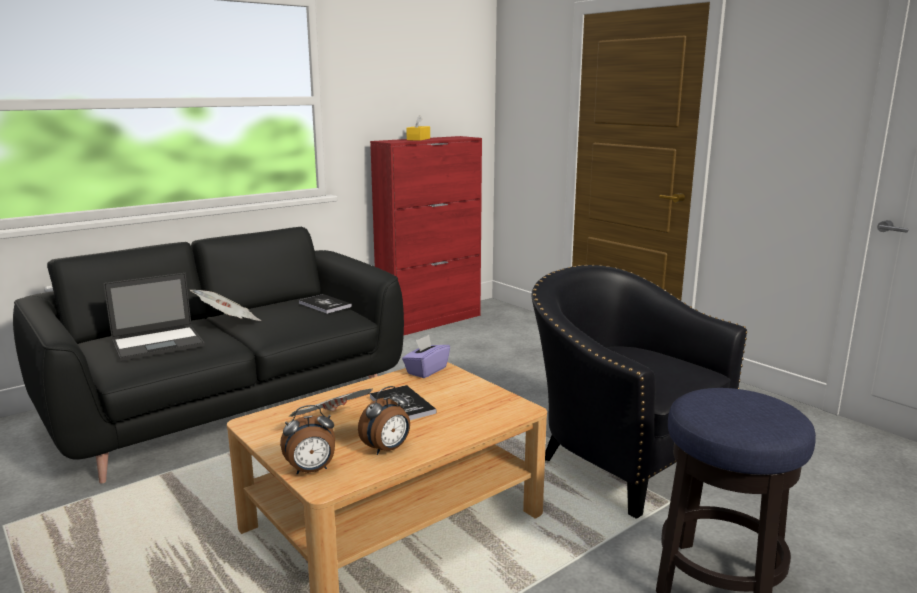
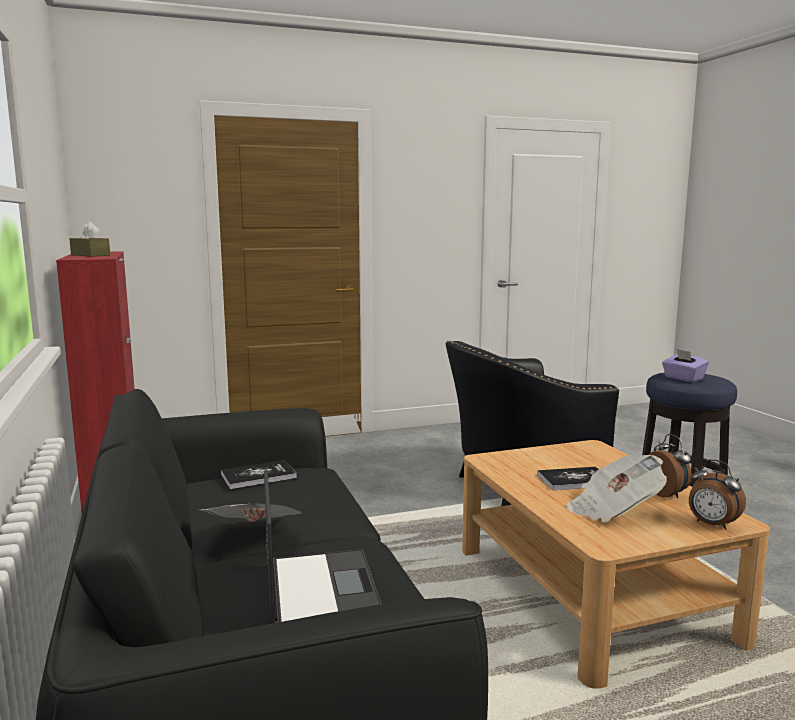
camera: 70 degrees left, 5 degrees down
(311, 470) = (712, 525): alarm clock -> alarm clock turned 135 degrees clockwise
(418, 139) = (90, 255): yellow tissue box -> brown tissue box
(426, 370) = (493, 463): purple tissue box -> purple tissue box (683, 378)

